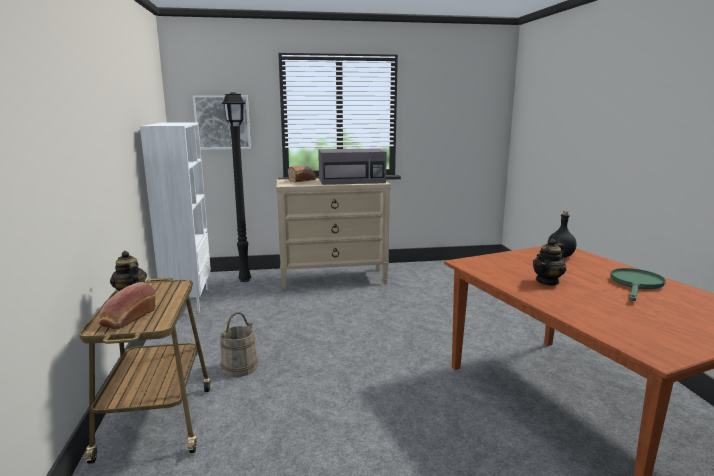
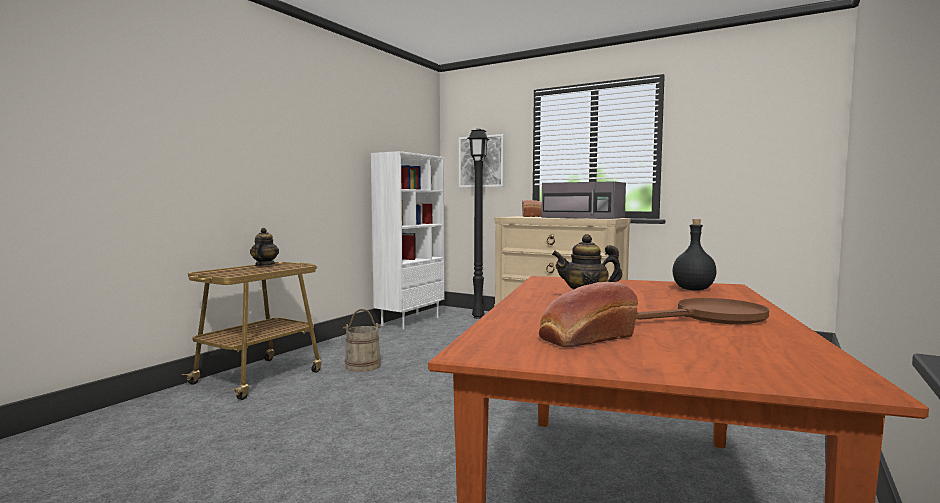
camera: 40 degrees right, 10 degrees down
(127, 318) = (228, 272): bread -> bread (584, 338)
(636, 284) = (711, 317): green frying pan -> brown frying pan

